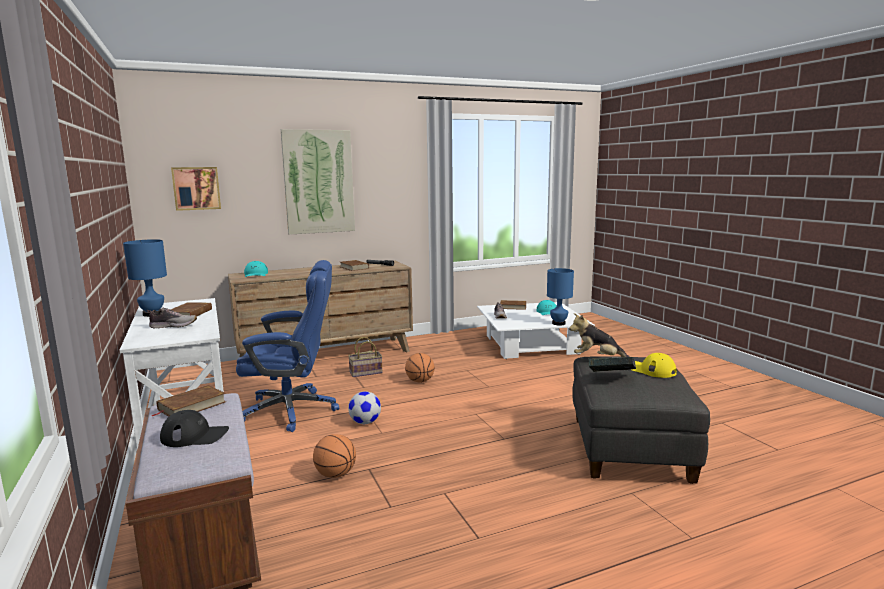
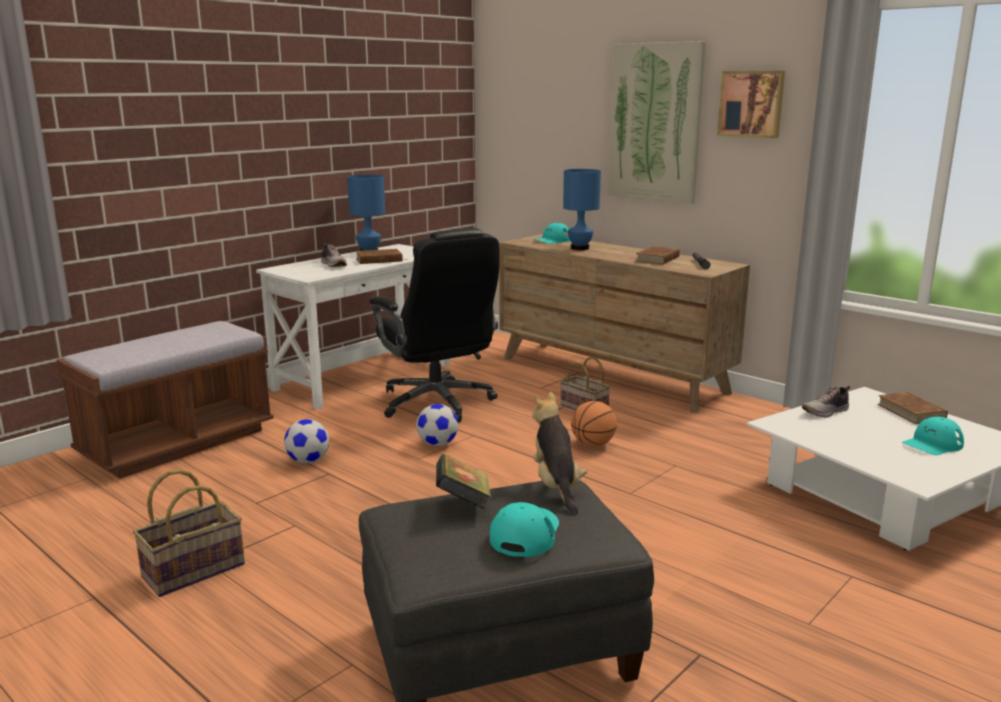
camera: 65 degrees right, 5 degrees up
(191, 406) = (216, 328): brown book -> none
(195, 436) = (153, 344): black cap -> none
(196, 188) = (526, 122): picture -> picture (751, 104)
(292, 410) = (437, 403): blue office chair -> black office chair
(335, 474) = (308, 461): basketball -> football
(485, 546) = (193, 570): none -> basket
(558, 323) = (871, 463): blue table lamp -> blue table lamp (580, 248)
(651, 370) = (525, 533): yellow cap -> turquoise cap

